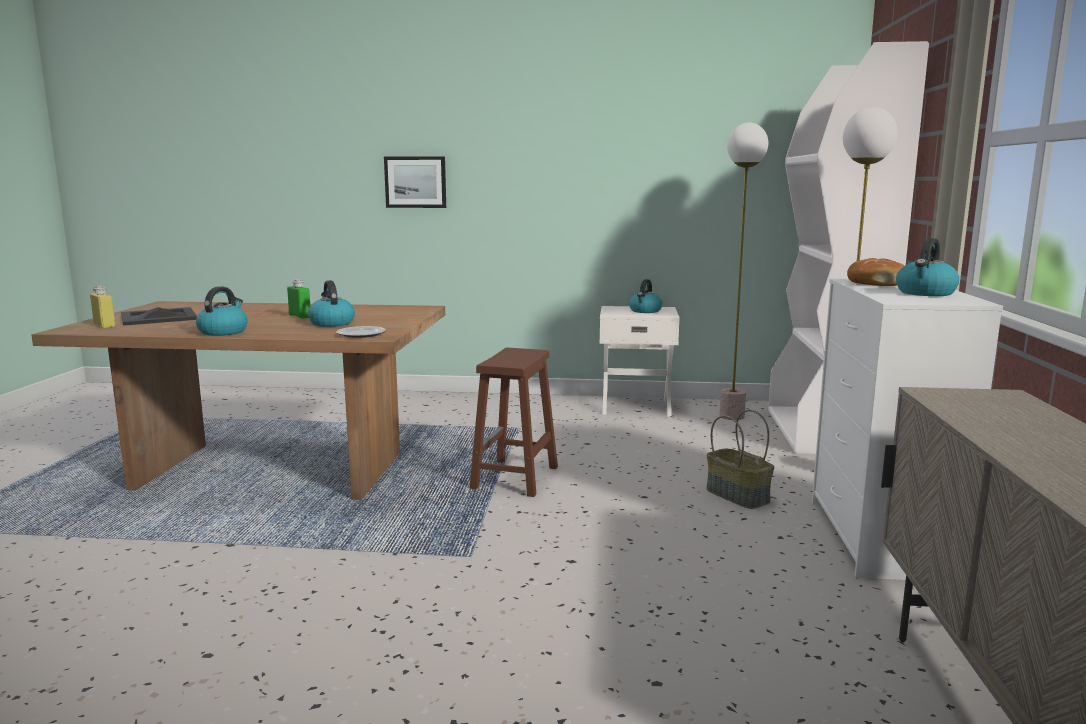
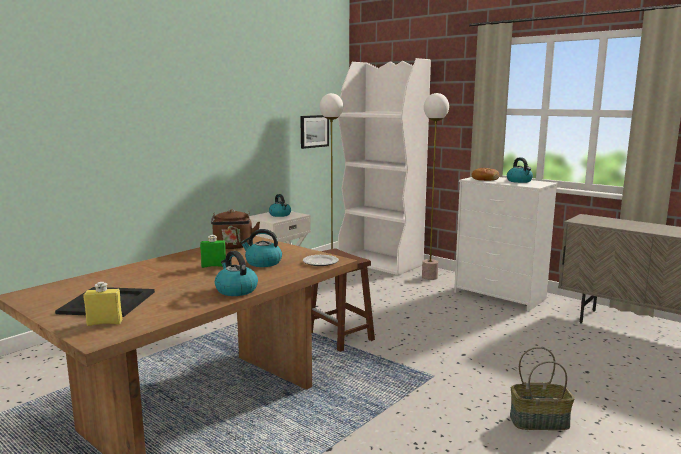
camera: 55 degrees left, 0 degrees up
(382, 309) = (233, 246): none -> brown kettle
(415, 182) = (107, 138): picture -> picture (314, 131)
(738, 496) = (431, 301): basket -> basket (539, 421)

